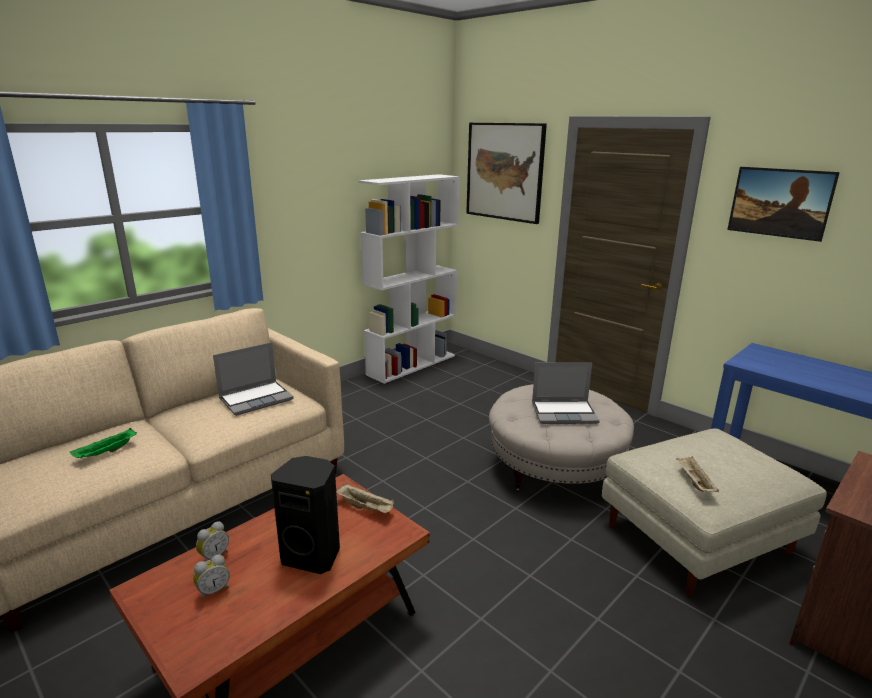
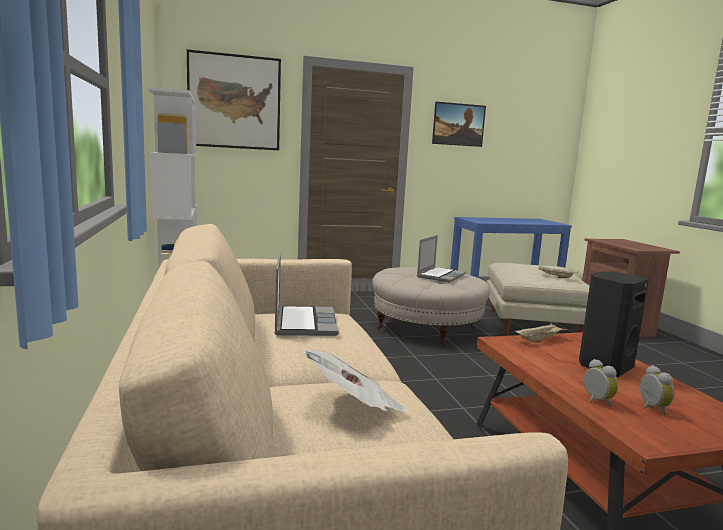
camera: 60 degrees left, 10 degrees down
(106, 453) = (354, 408): green tray -> newspaper

